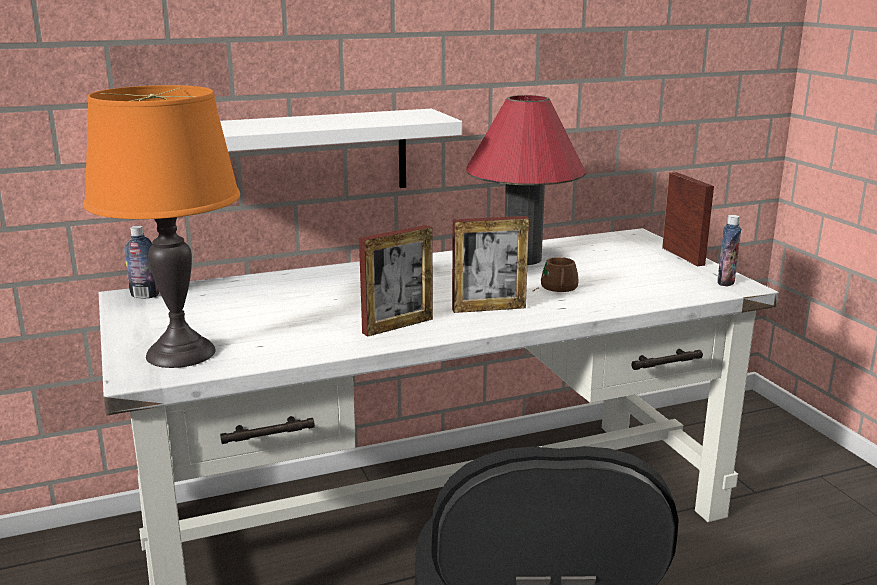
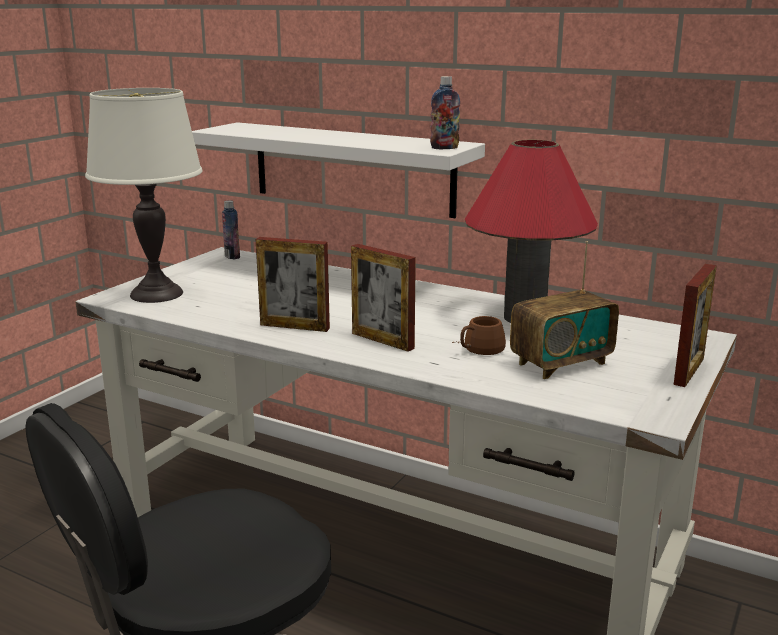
camera: 50 degrees right, 0 degrees up
(180, 353) = (156, 294): orange table lamp -> white table lamp
(622, 278) = (561, 363): none -> radio
(725, 282) = (653, 408): bottle -> bottle (444, 148)

